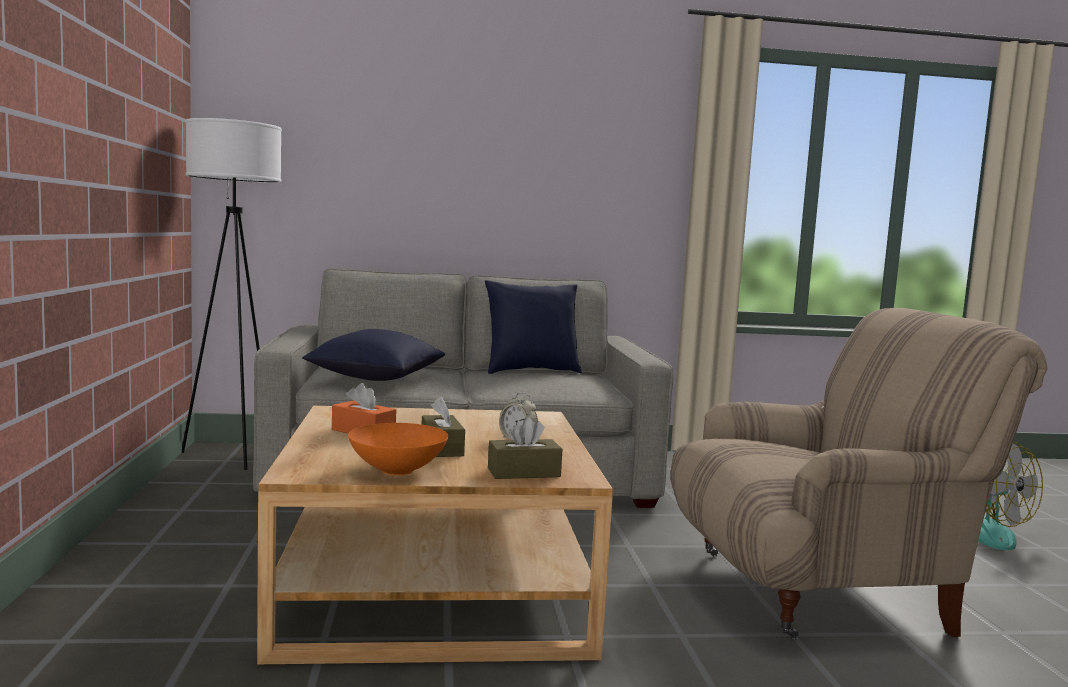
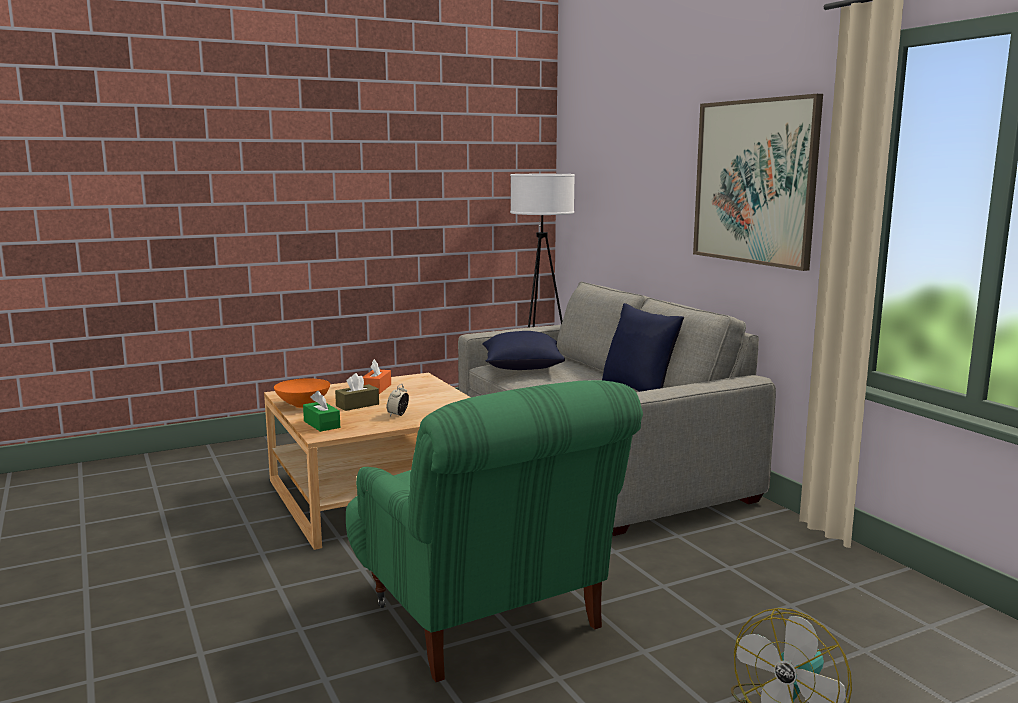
camera: 70 degrees right, 5 degrees up
(523, 472) = (322, 424): brown tissue box -> green tissue box
(583, 155) = (754, 182): none -> picture
(818, 590) = (485, 615): beige armchair -> green armchair

